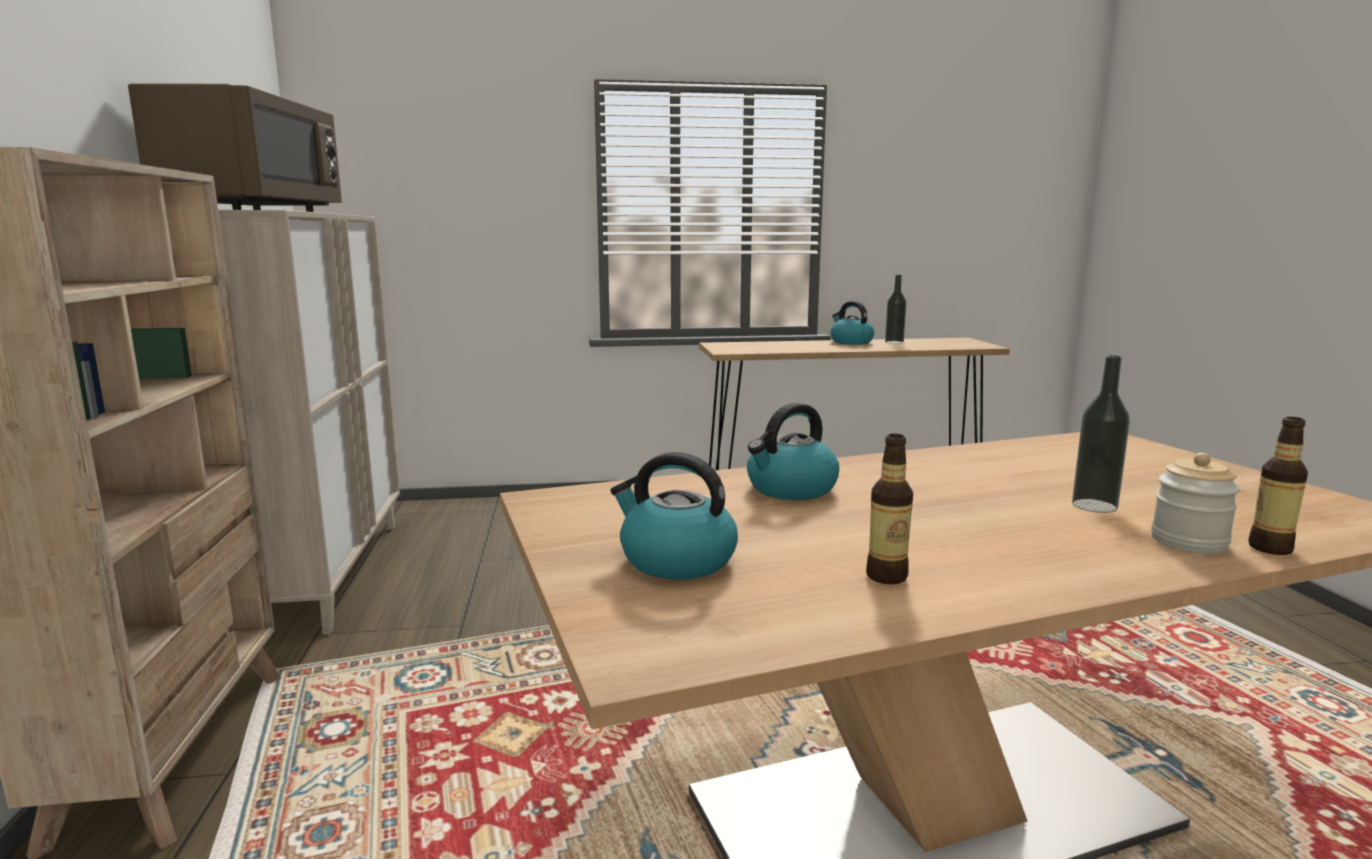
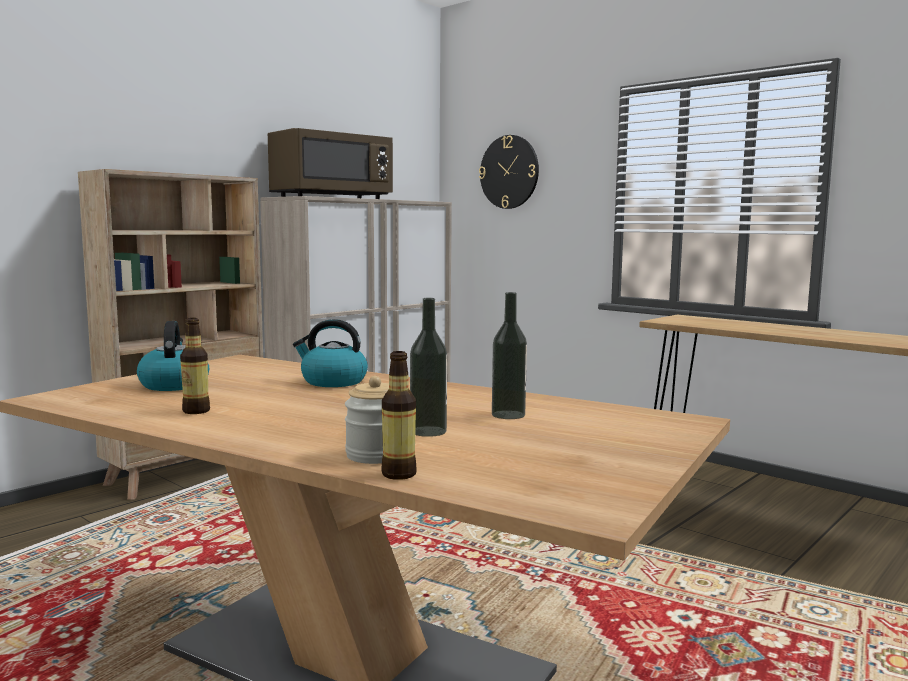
camera: 50 degrees right, 5 degrees down
(429, 175) = (509, 172): none -> wall clock
(850, 342) = (820, 330): kettle -> none
(894, 342) = (870, 336): bottle -> bottle (508, 415)

